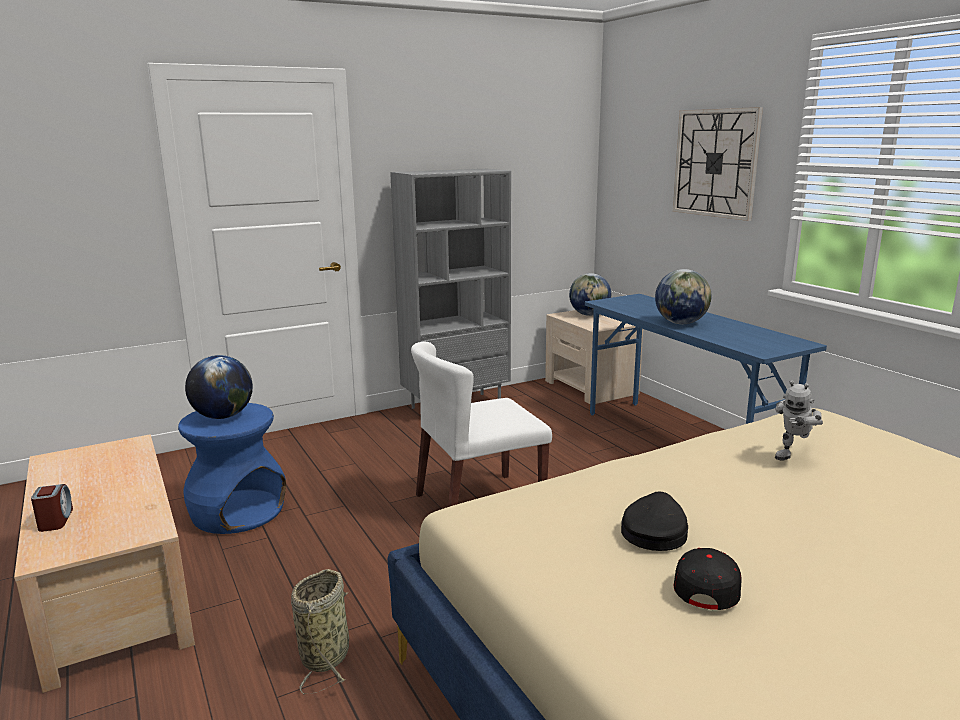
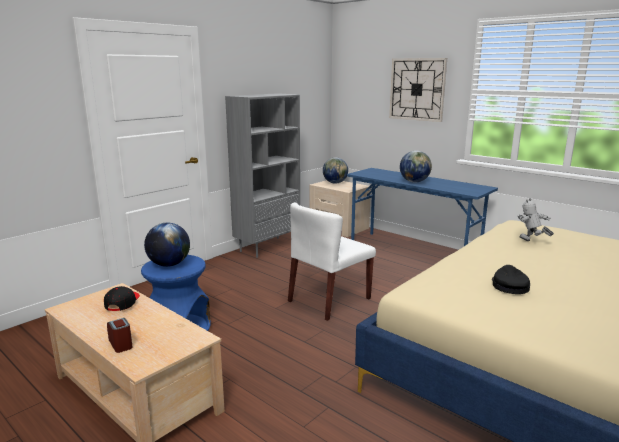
camera: 20 degrees left, 0 degrees up
(326, 654) = (312, 397): basket -> none
(707, 585) = (559, 305): black cap -> black cap (122, 303)
(793, 455) = (531, 242): toy robot -> toy robot turned 120 degrees clockwise

